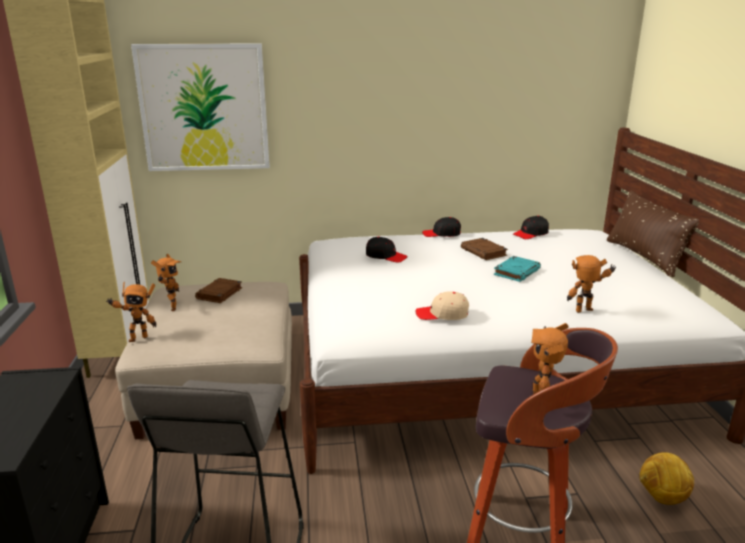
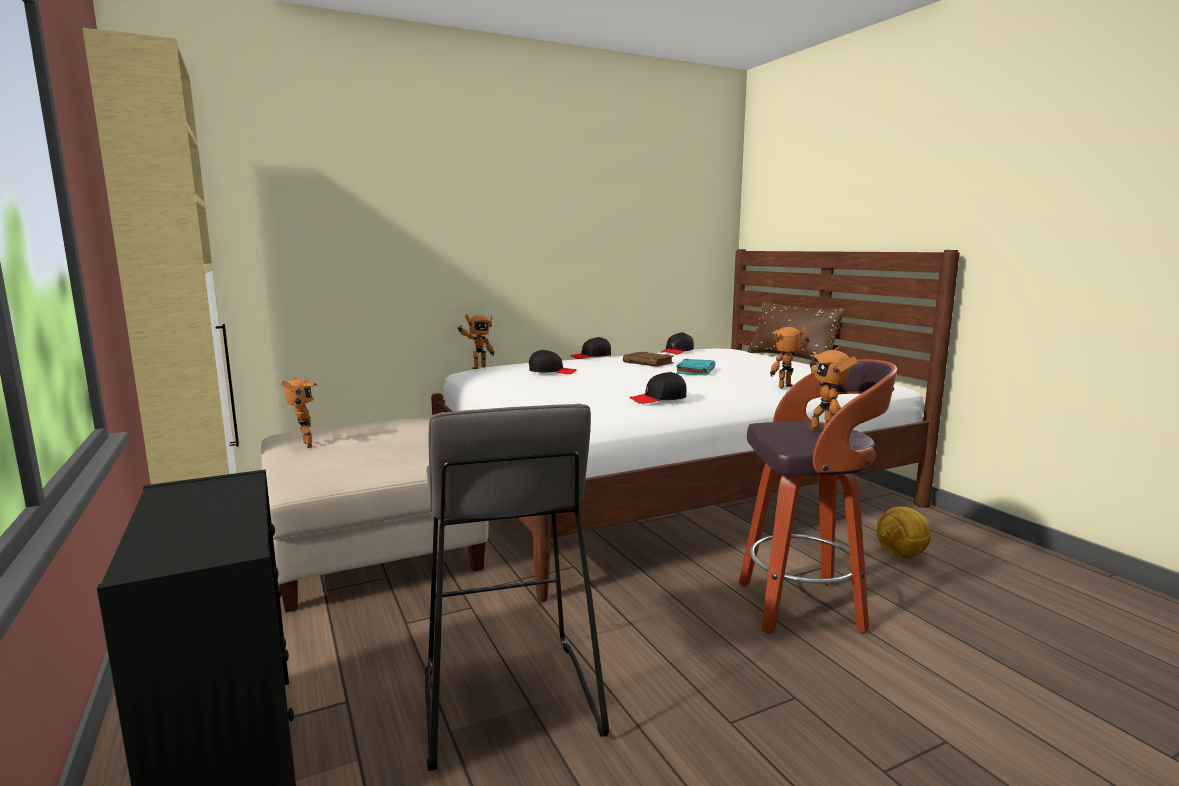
camera: 20 degrees left, 10 degrees down
(137, 338) = (280, 474): toy robot -> toy robot (477, 367)
(204, 108) = (312, 219): picture -> none
(219, 293) = (359, 429): brown book -> none
(442, 314) = (658, 399): beige cap -> black cap

